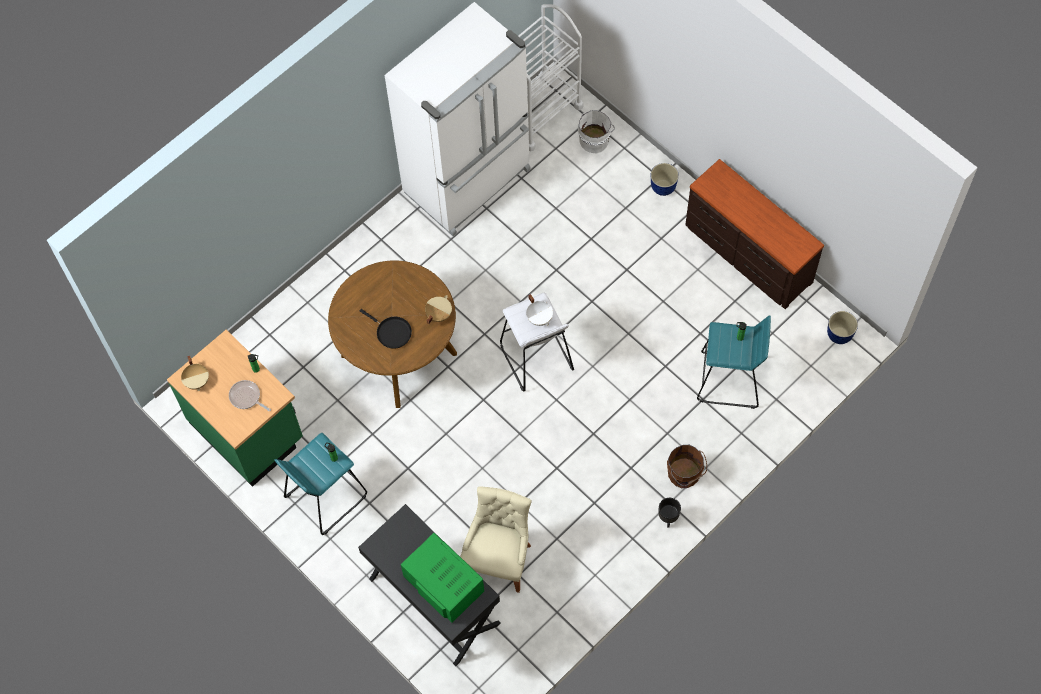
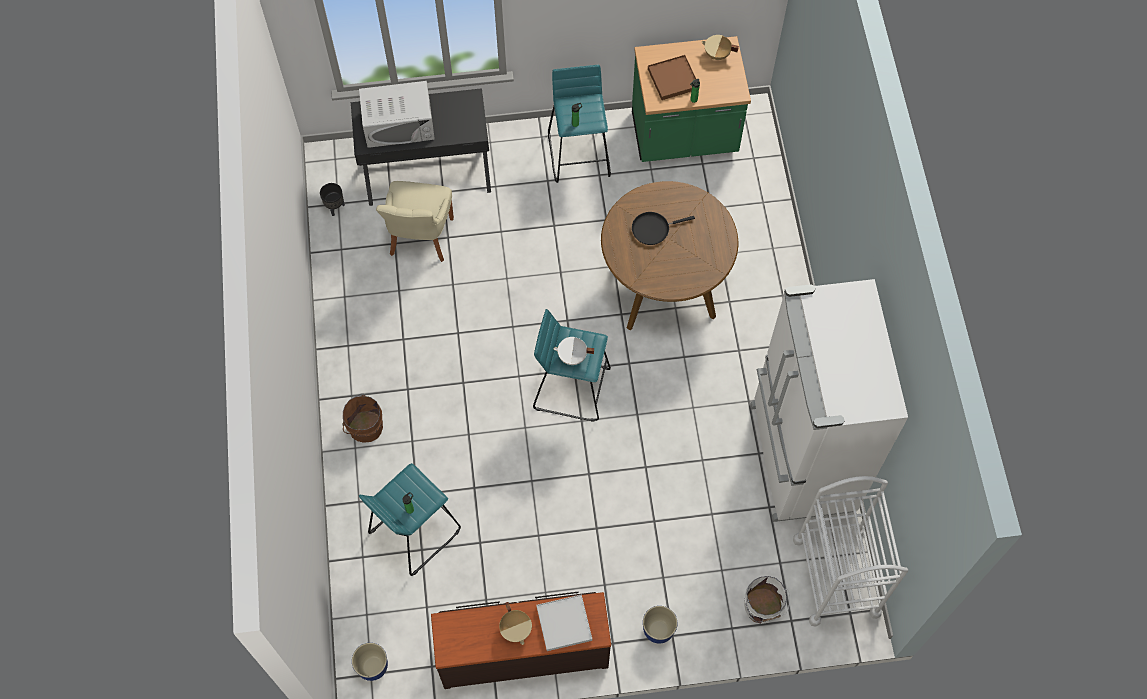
camera: 125 degrees right, 0 degrees up
(246, 397) = (673, 79): frying pan -> brown tray
(438, 314) = (640, 275): beige cooking pot -> beige cooking pot (516, 629)
(443, 583) = (399, 125): green microwave -> white microwave
(499, 558) = (420, 239): beige chair -> beige chair turned 45 degrees clockwise
(536, 358) = (571, 387): white stool -> turquoise stool
(668, 518) = (339, 384): black planter -> black planter (335, 207)
(730, 193) = (564, 623): none -> white tray

